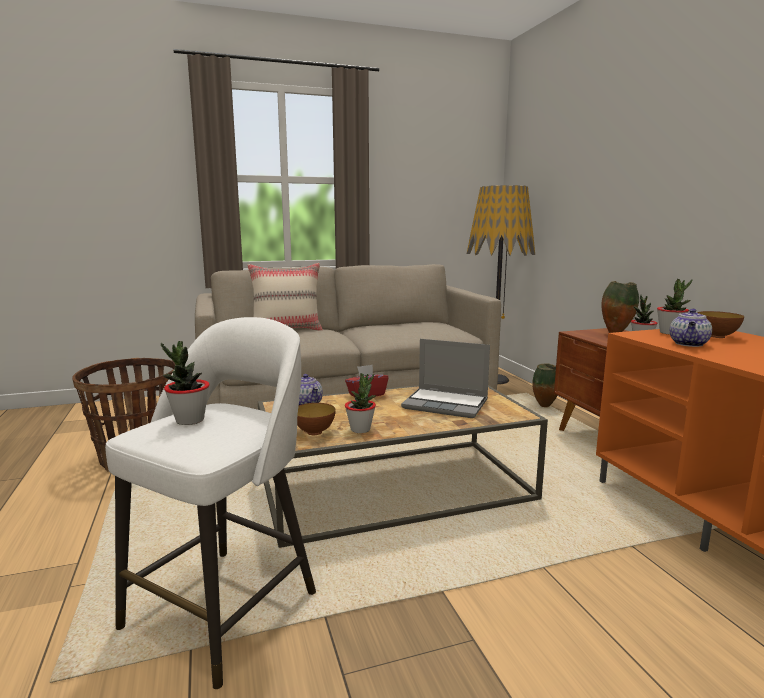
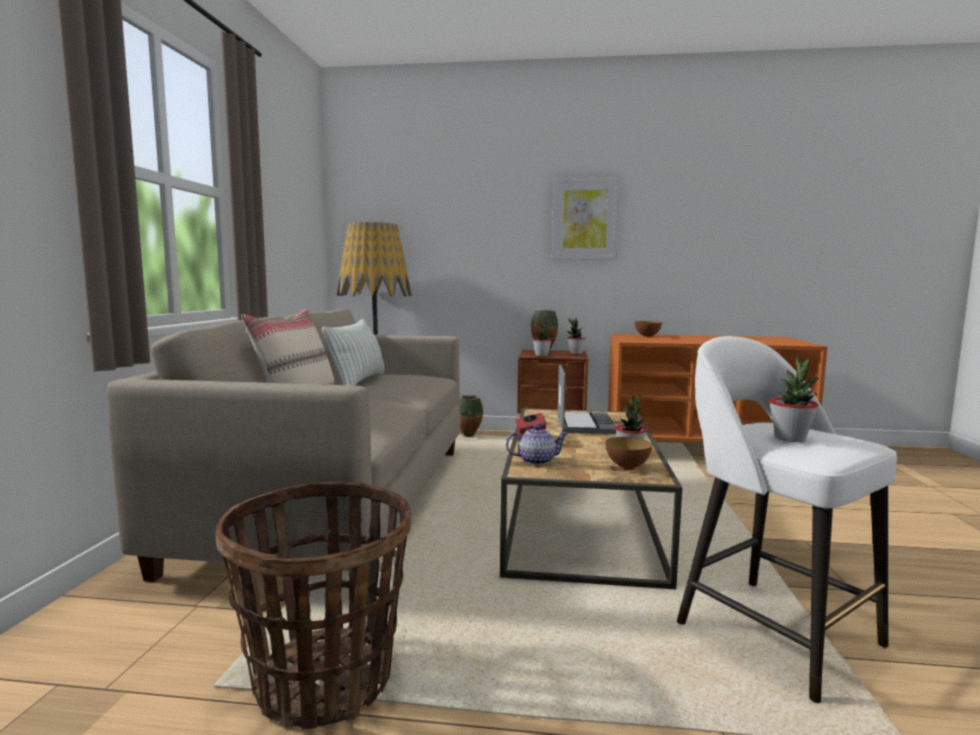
camera: 65 degrees left, 5 degrees down
(395, 324) = (358, 382): none -> pillow
(446, 404) = (583, 424): laptop -> laptop turned 45 degrees counterclockwise
(669, 333) = (630, 338): potted plant -> potted plant (541, 355)
(689, 344) = (666, 340): teapot -> none
(700, 159) = (585, 219): none -> picture

